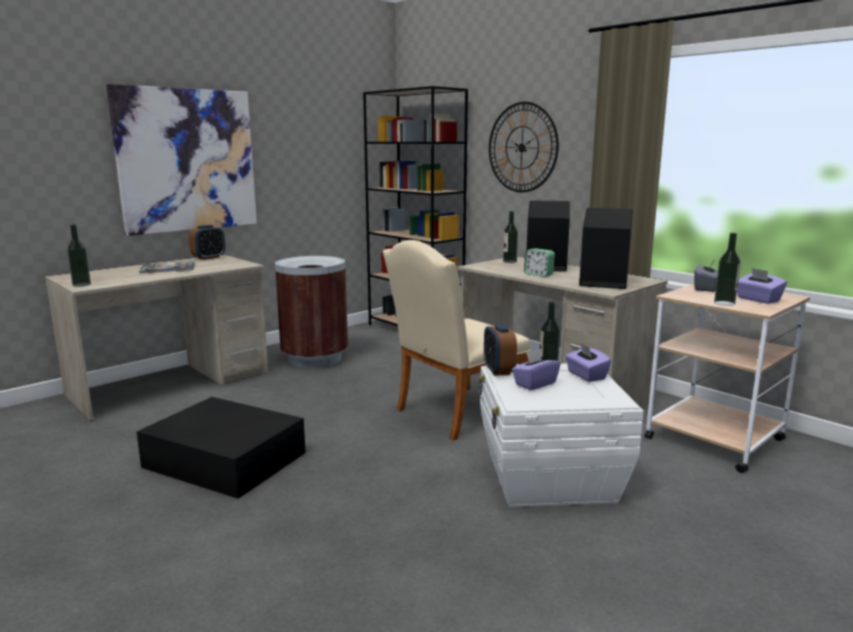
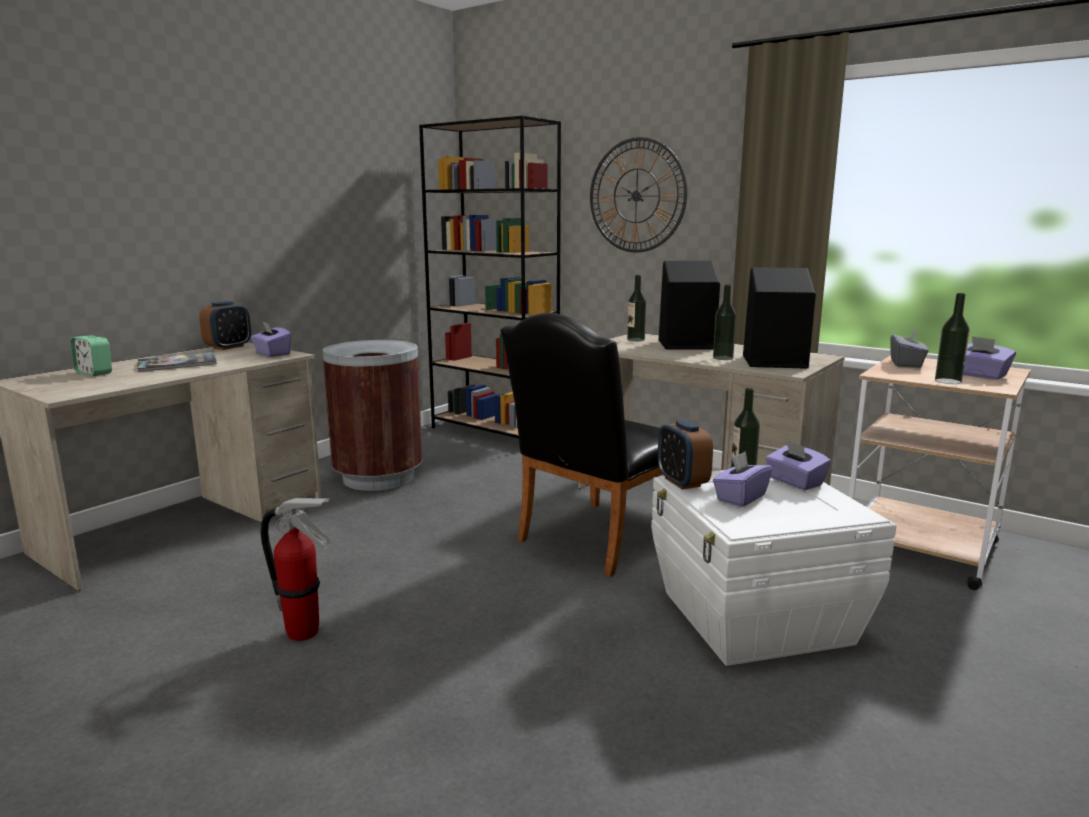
camera: 10 degrees left, 0 degrees up
(81, 284) = (56, 392): bottle -> bottle (723, 358)
(187, 160) = (193, 211): picture -> none
(224, 459) = (304, 633): black storage box -> fire extinguisher
(235, 263) = (272, 354): none -> purple tissue box
(453, 413) = (593, 540): beige chair -> black chair
(538, 274) = (686, 354): alarm clock -> alarm clock (94, 373)

